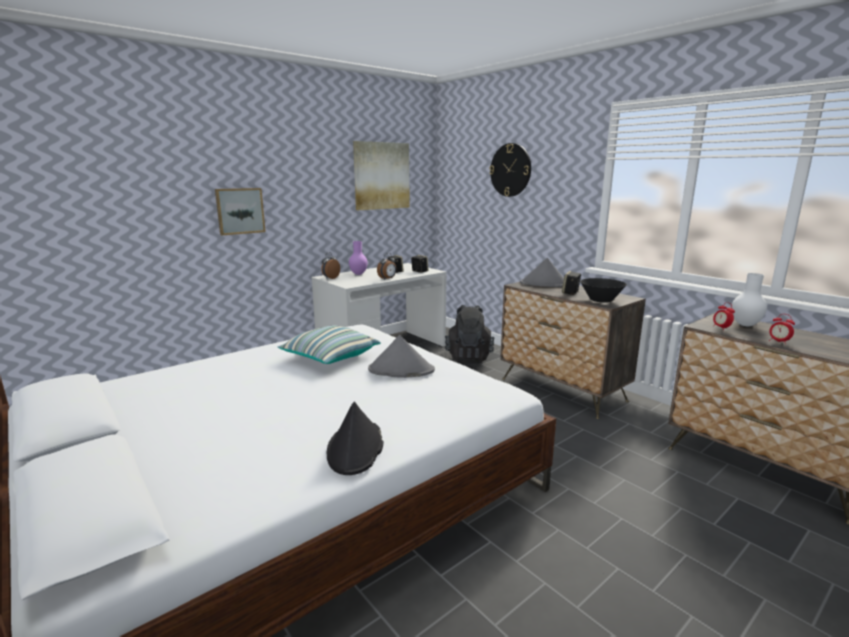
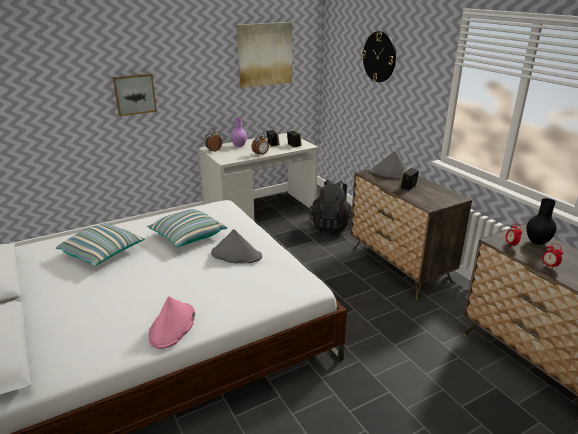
camera: 10 degrees right, 10 degrees up
(224, 380) = (103, 253): none -> pillow
(355, 448) = (172, 326): black hat -> pink hat
(601, 300) = (428, 199): black bowl -> none
(745, 325) = (537, 242): white vase -> black vase

